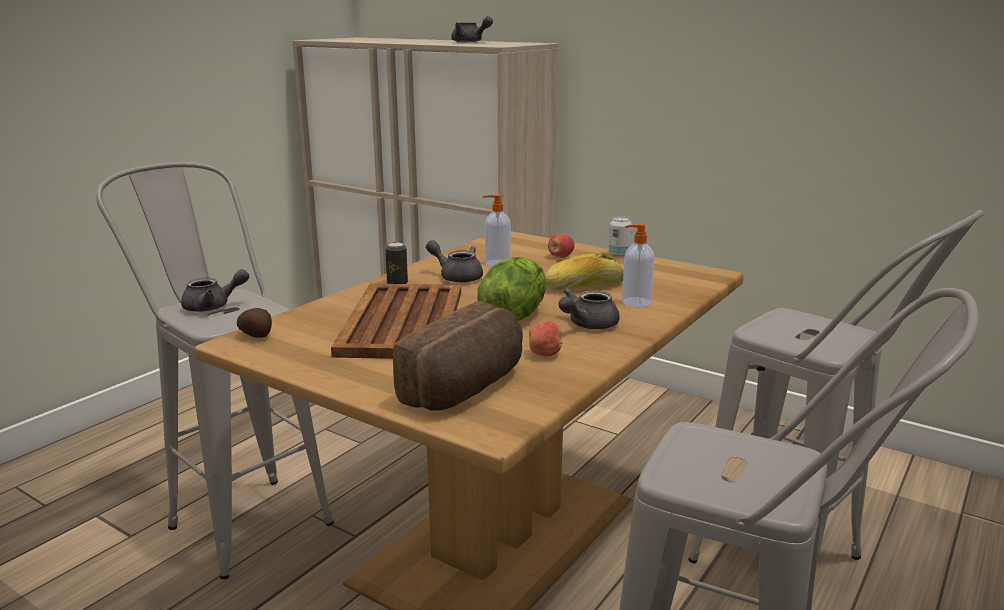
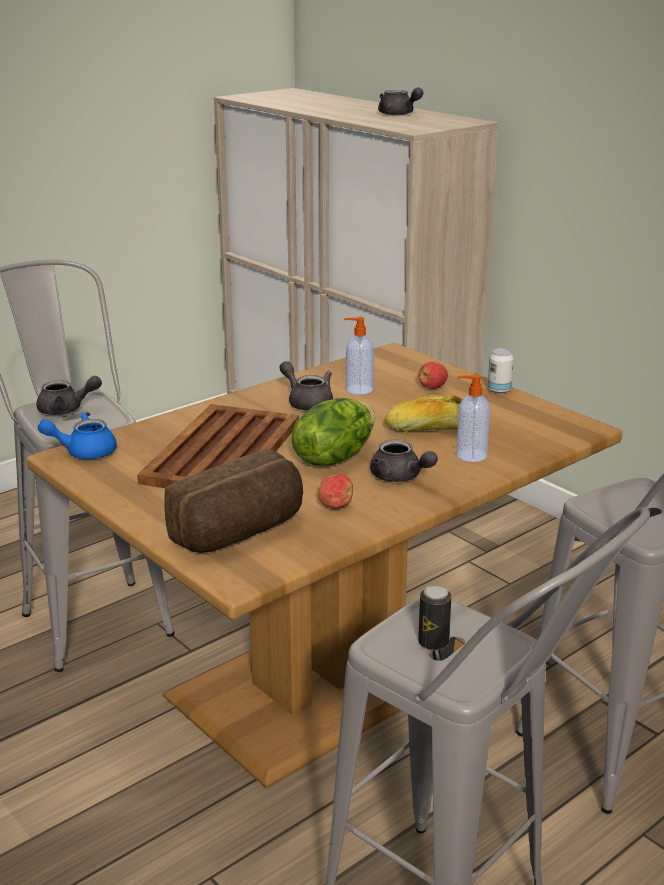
camera: 15 degrees right, 5 degrees up
(257, 335) = (84, 452): potato -> blue teapot
(397, 284) = (243, 405): can -> can (433, 642)
(587, 325) = (400, 477): grey teapot -> grey teapot turned 105 degrees counterclockwise

